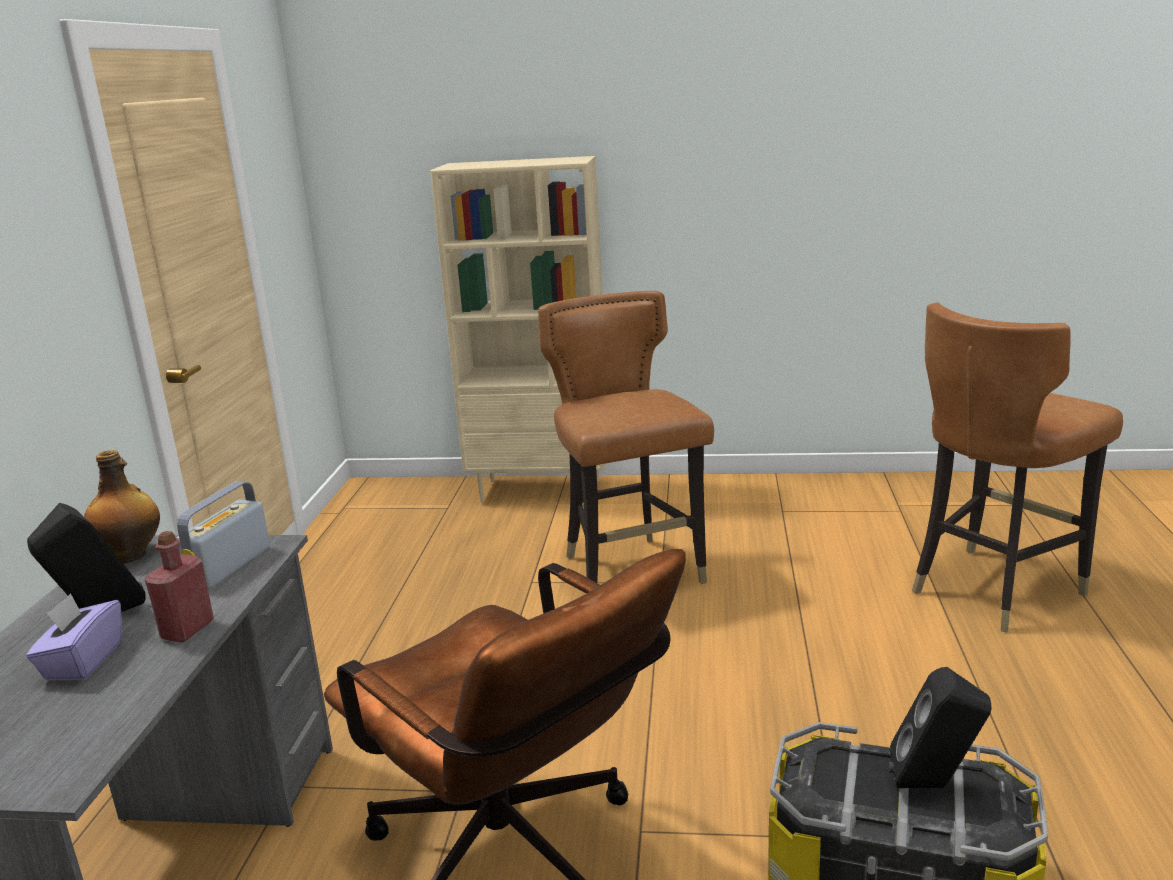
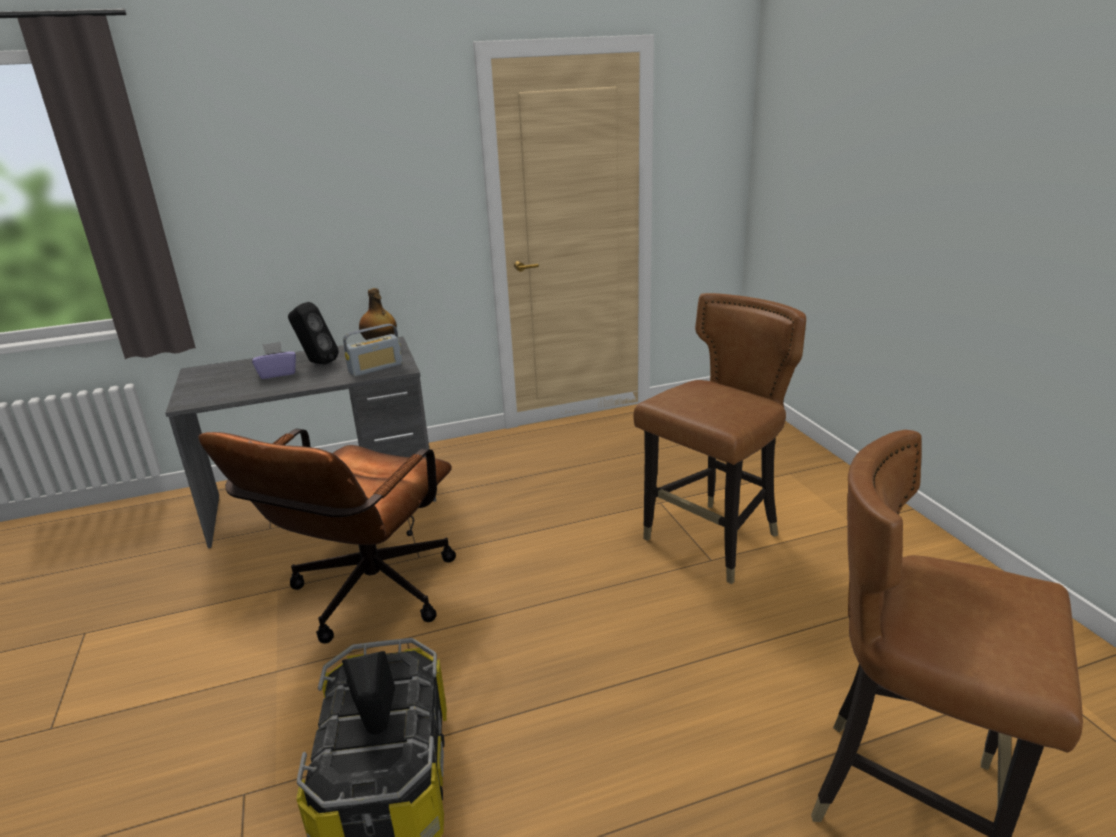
camera: 65 degrees right, 5 degrees up
(187, 630) = (308, 382): red bottle -> none
(229, 566) = (375, 368): radio -> radio turned 150 degrees clockwise
(542, 490) = (804, 459): beige bookcase -> none

